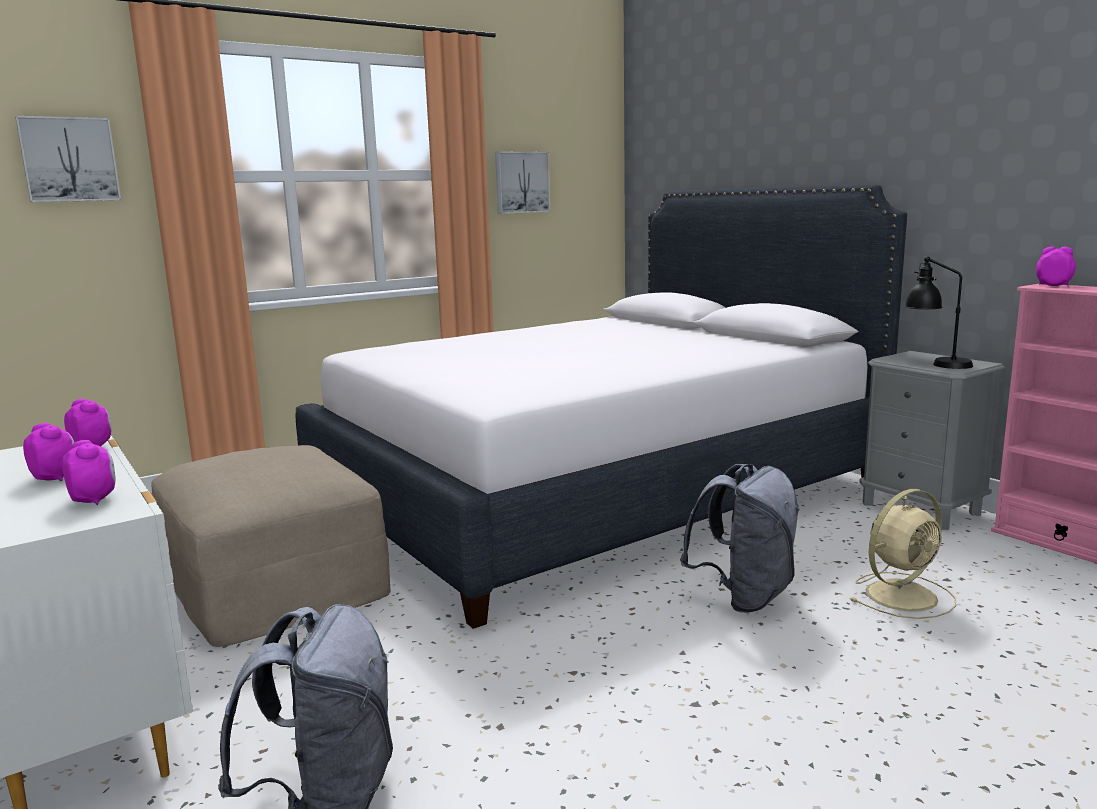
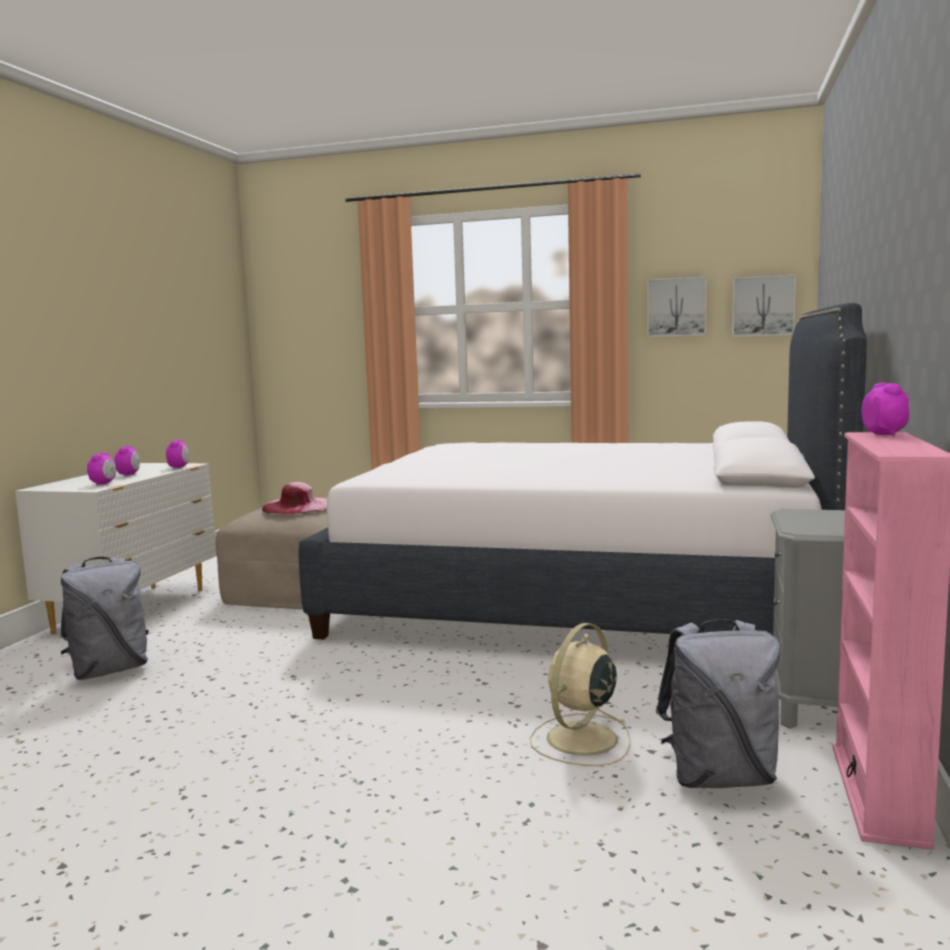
camera: 50 degrees right, 5 degrees down
(69, 160) = (327, 304): picture -> picture (763, 306)
(278, 469) = (297, 506): none -> pink hat
(744, 597) = (476, 689): grey backpack -> grey backpack (719, 777)
(903, 595) = (580, 740): beige fan -> beige fan turned 105 degrees clockwise
(935, 364) = (815, 523): black table lamp -> none

